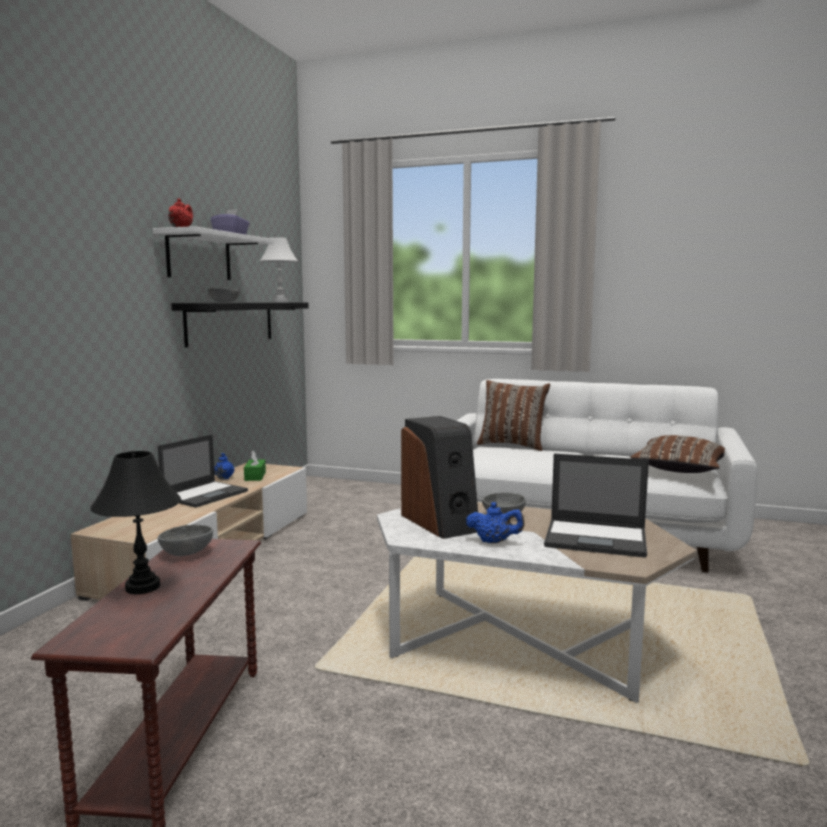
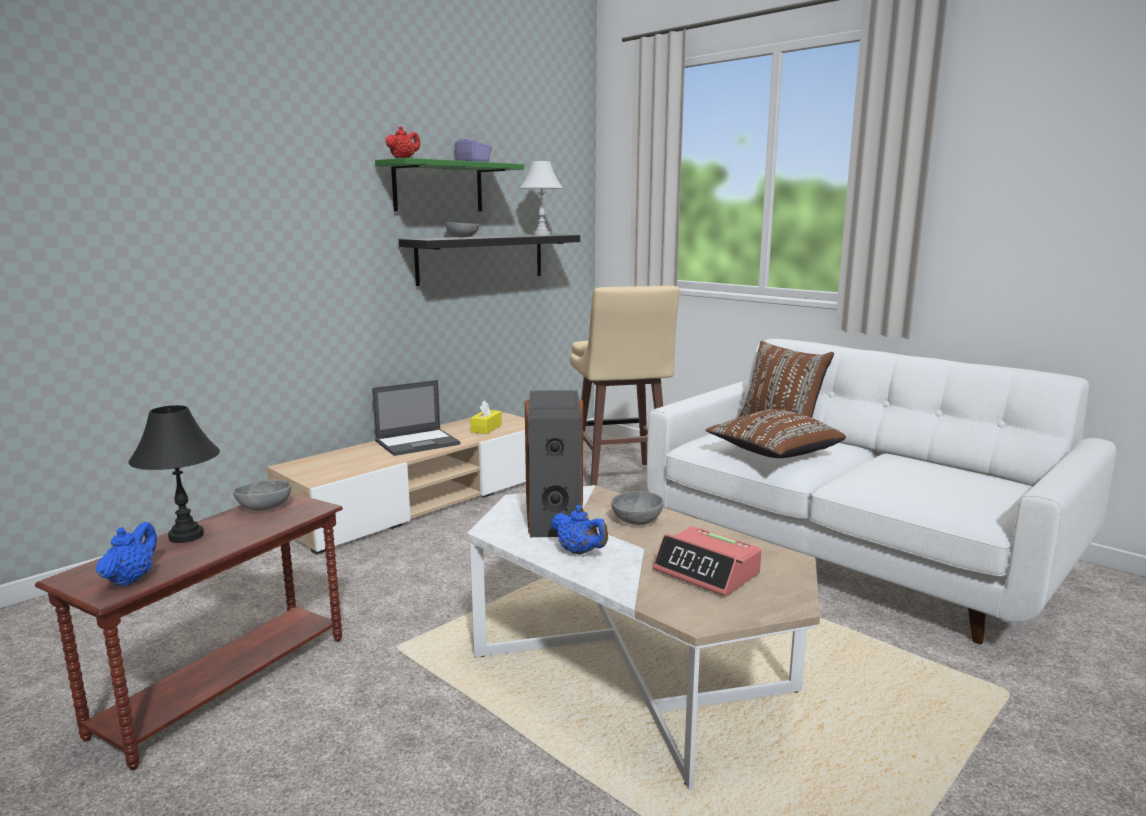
camera: 25 degrees right, 5 degrees up
(199, 256) = (438, 187): white shelf -> green shelf
(224, 478) = (456, 426): blue teapot -> blue teapot (131, 579)
(255, 476) = (486, 428): green tissue box -> yellow tissue box
(369, 509) = (620, 480): none -> beige stool
(597, 538) = (707, 572): laptop -> alarm clock
(679, 470) = (963, 495): brown pillow -> brown pillow (773, 453)

